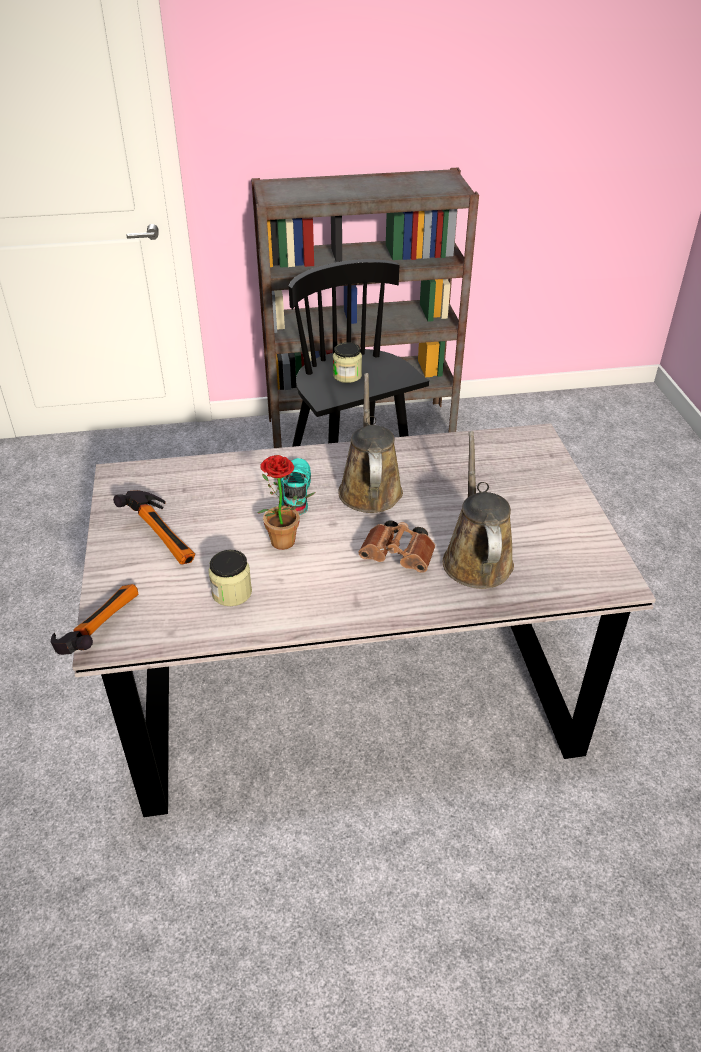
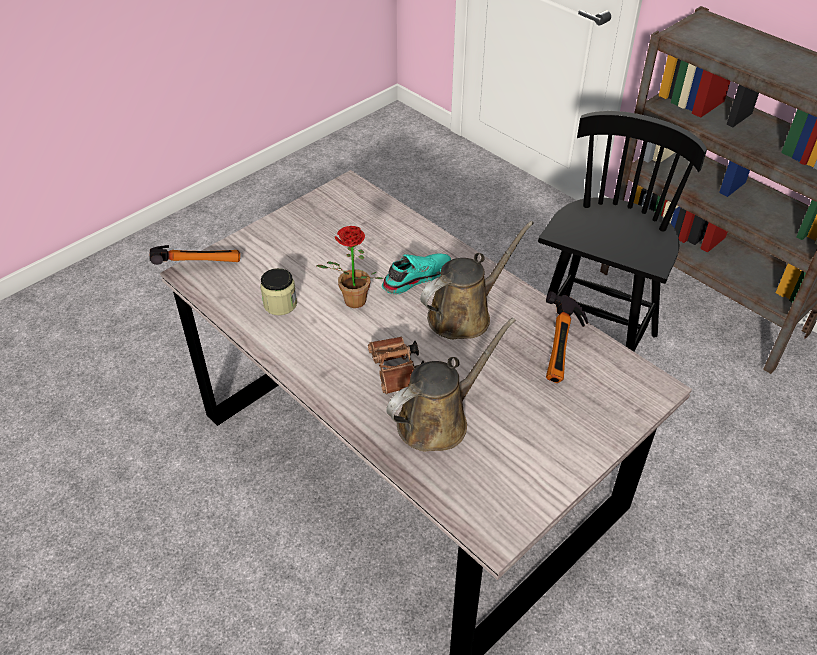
camera: 55 degrees right, 5 degrees up
(166, 537) = (307, 243): hammer -> hammer (564, 350)
(347, 375) = (609, 228): jar -> none

